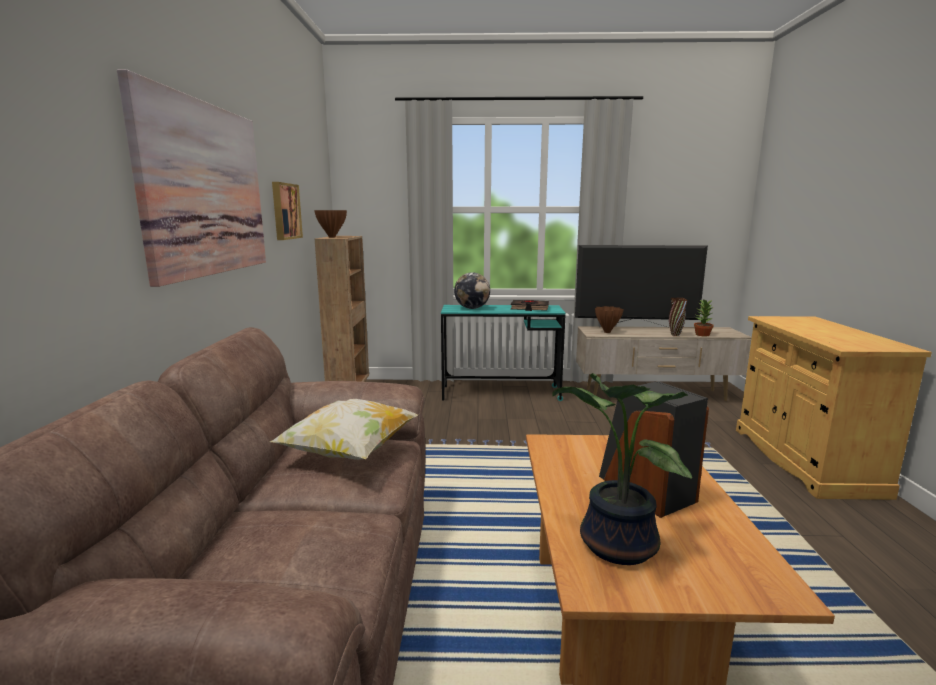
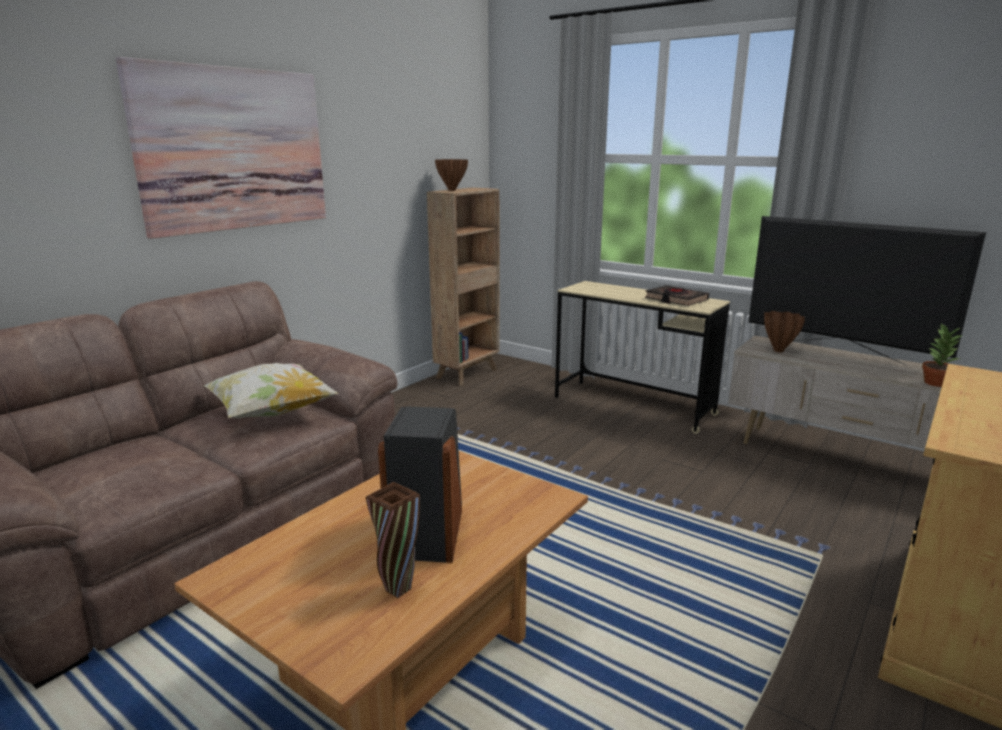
camera: 35 degrees right, 5 degrees up
(285, 211) = (377, 163): picture -> none
(472, 308) = (604, 290): globe -> none
(500, 393) = (633, 406): turquoise desk -> beige desk
(613, 545) = (300, 560): potted plant -> none
(675, 335) = (882, 375): brown vase -> brown vase (398, 590)

